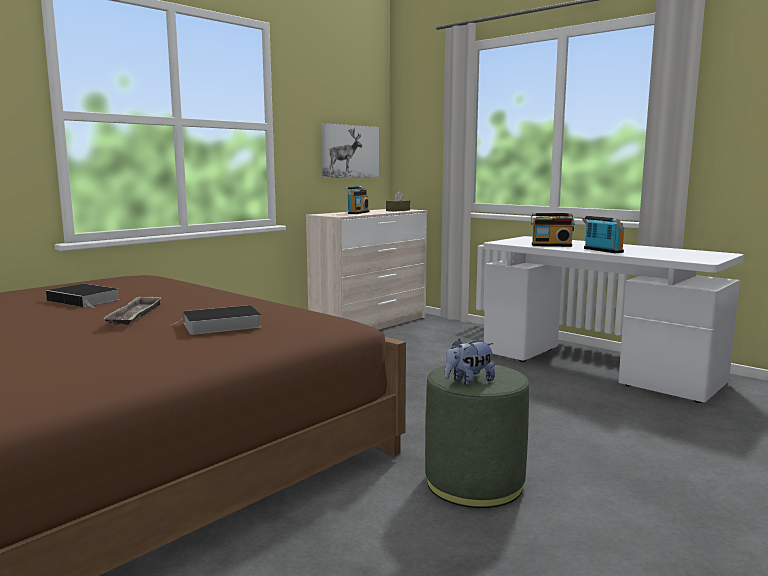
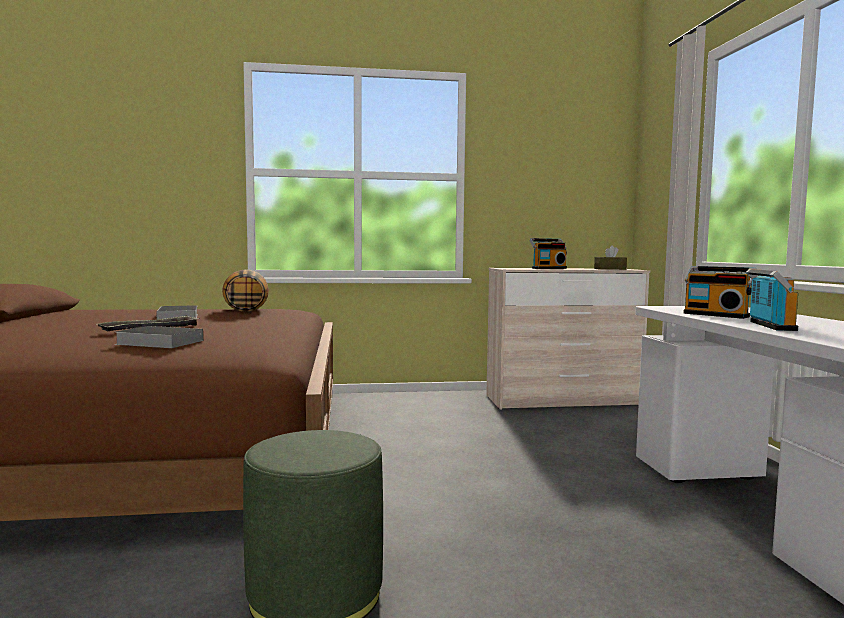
camera: 40 degrees right, 5 degrees down
(113, 283) = (246, 311): none -> pillow
(349, 151) = (569, 202): picture -> none
(469, 381) = (285, 450): plush toy -> none

